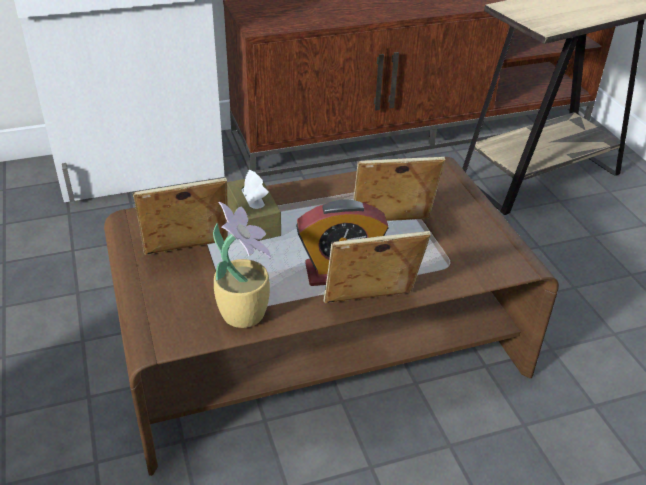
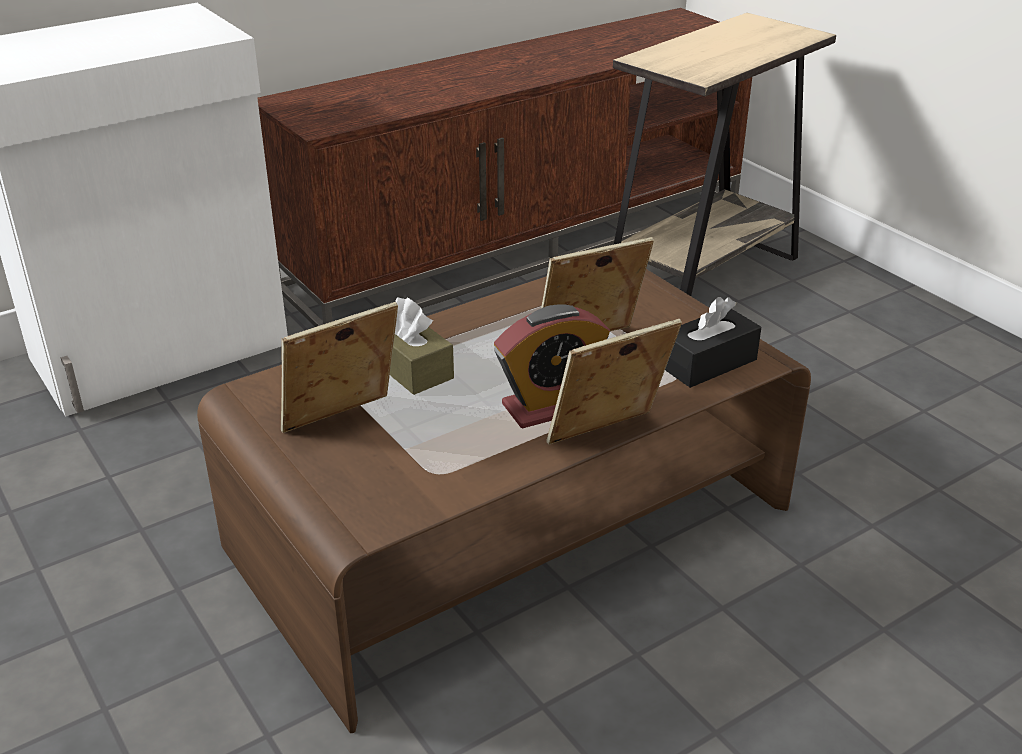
camera: 15 degrees left, 5 degrees down
(244, 312) = (452, 474): potted plant -> none
(475, 260) = (707, 363): none -> black tissue box

